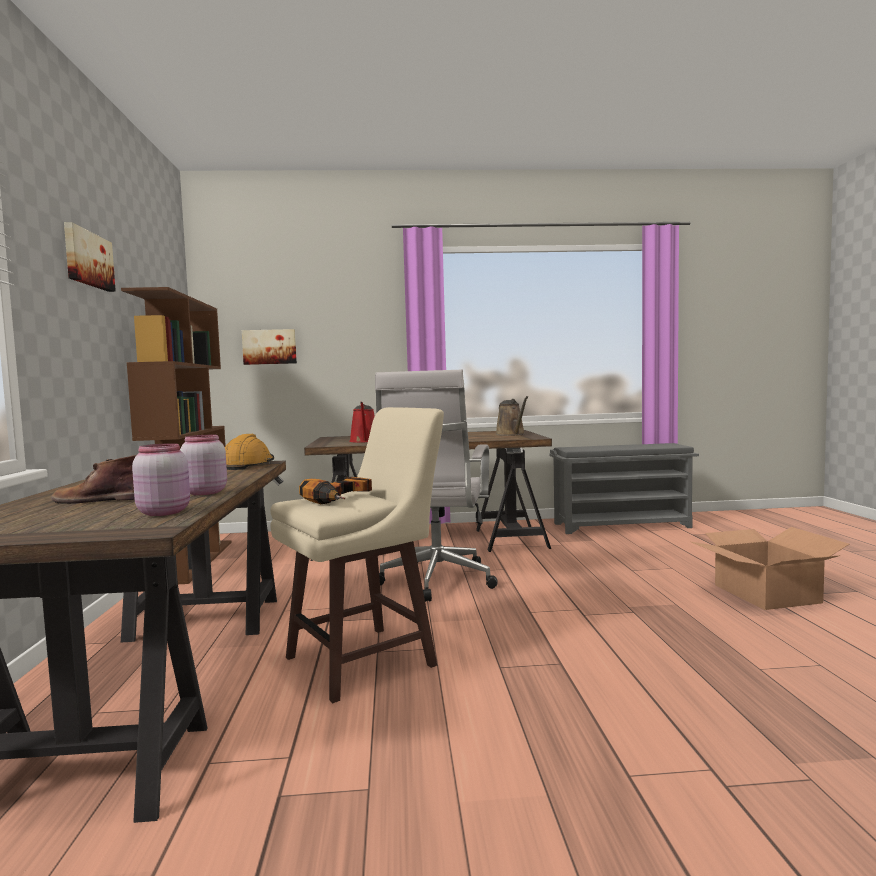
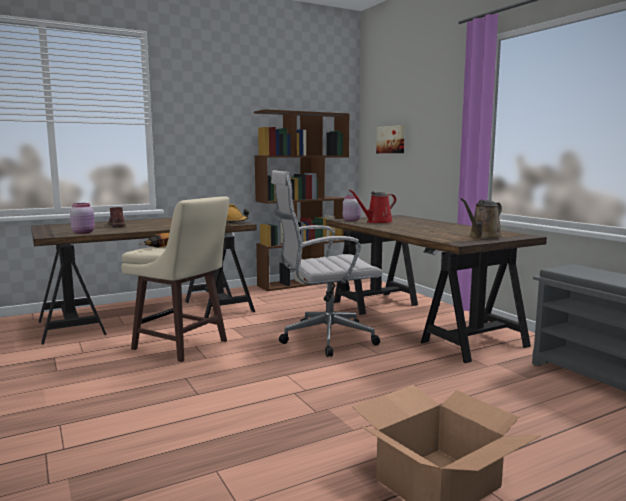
camera: 65 degrees right, 5 degrees up
(87, 259) = (223, 100): picture -> none
(204, 492) = (133, 229): pink jar -> pink jar (351, 220)

